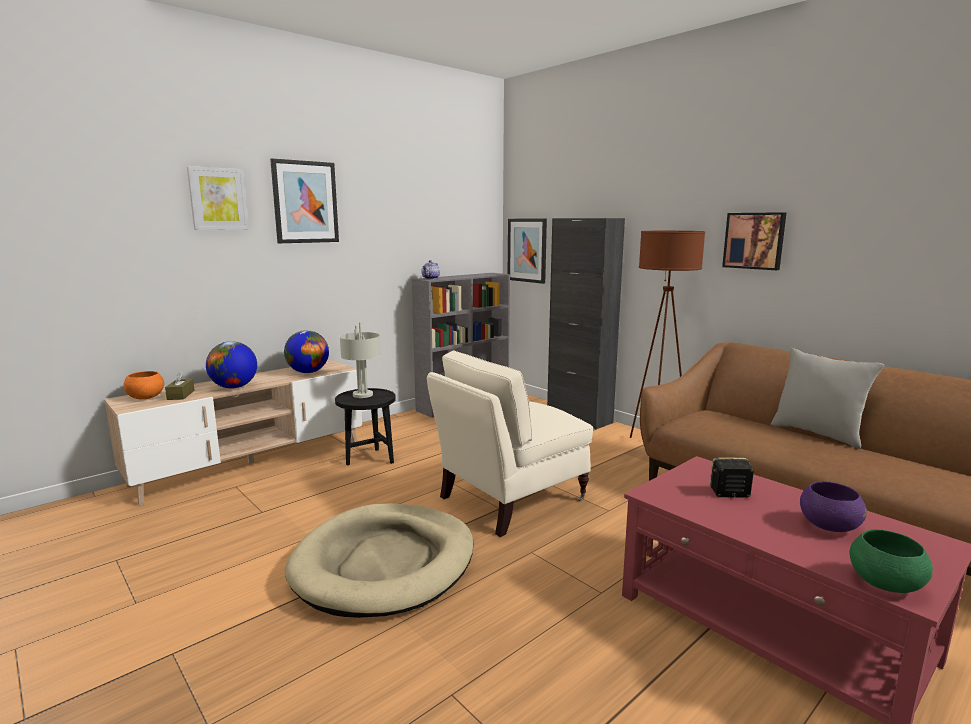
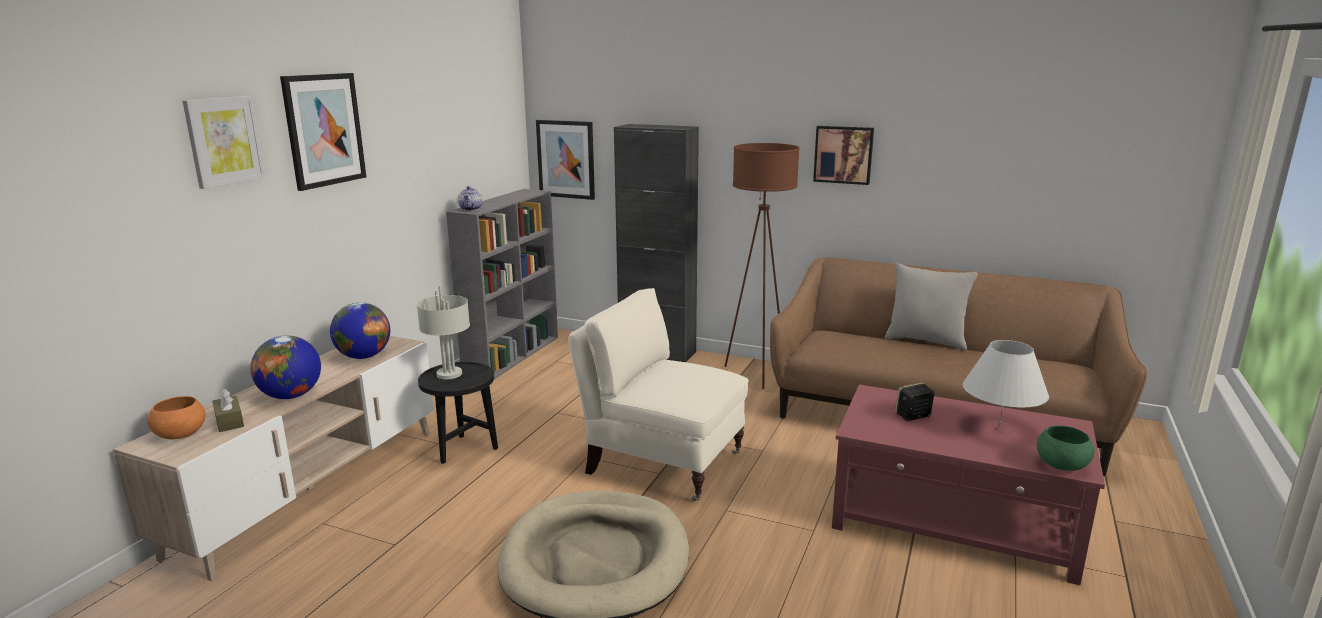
camera: 25 degrees left, 5 degrees up
(509, 499) = (661, 461): beige armchair -> beige armchair turned 90 degrees clockwise
(828, 526) = (998, 428): purple bowl -> white table lamp

